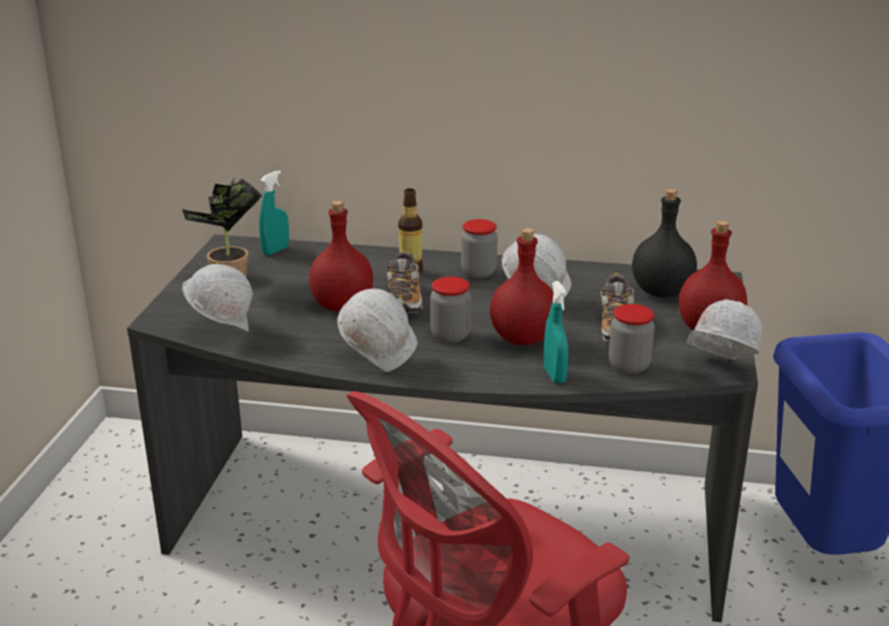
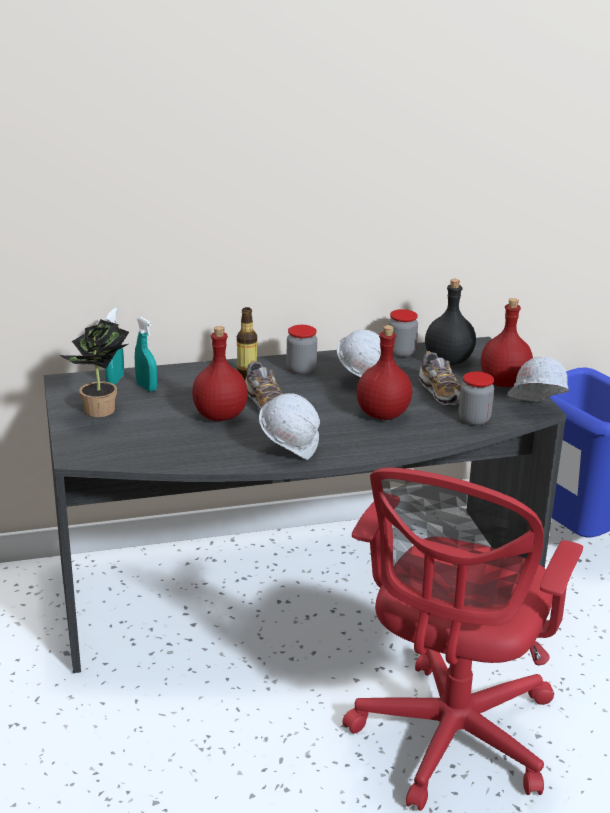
camera: 25 degrees left, 0 degrees up
(221, 330) = (140, 454): white hard hat -> none
(450, 335) = (327, 423): jar -> jar (401, 352)
(554, 375) = (430, 437): turquoise spray bottle -> turquoise spray bottle (146, 387)

